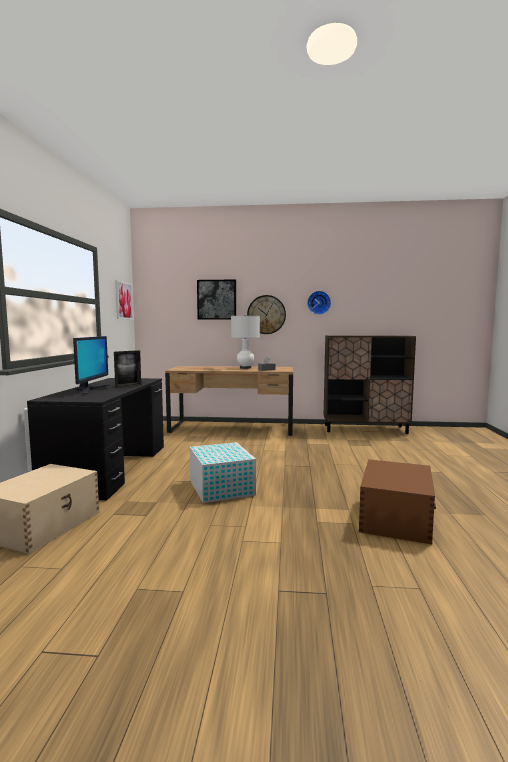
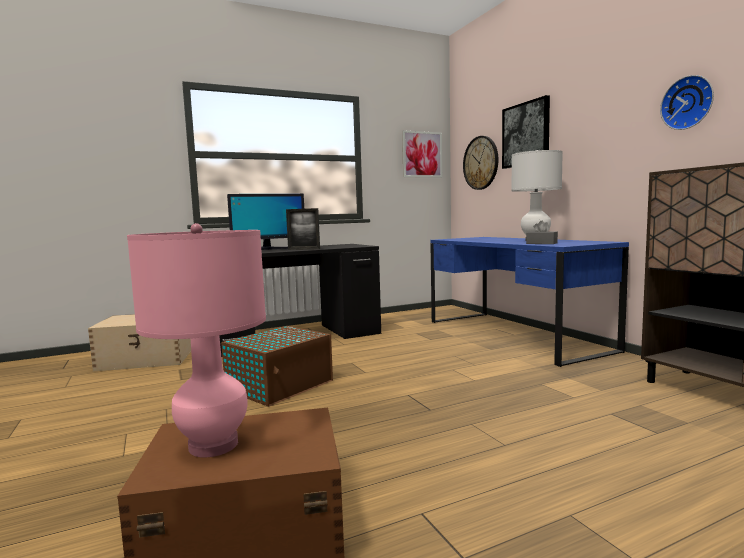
camera: 60 degrees right, 0 degrees up
(221, 487) = (281, 385): white storage box -> brown storage box
(232, 428) = (513, 335): brown desk -> blue desk
(266, 314) = (590, 146): wall clock -> wall clock (481, 163)
(396, 479) = (213, 445): none -> pink table lamp

